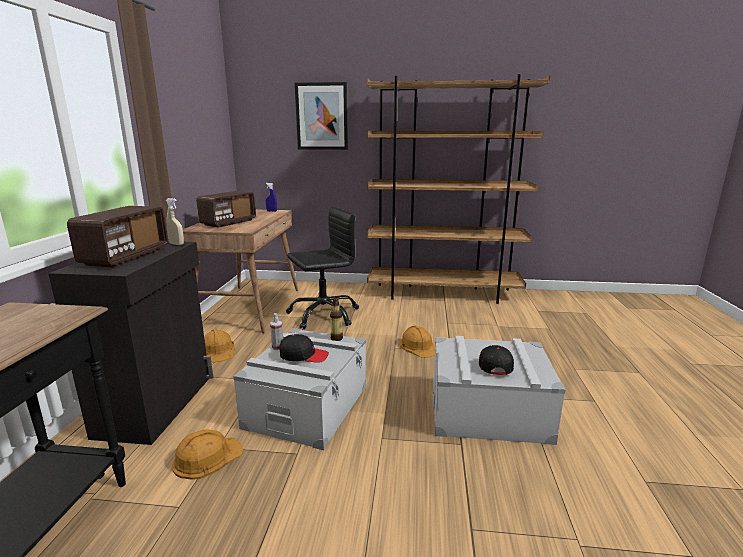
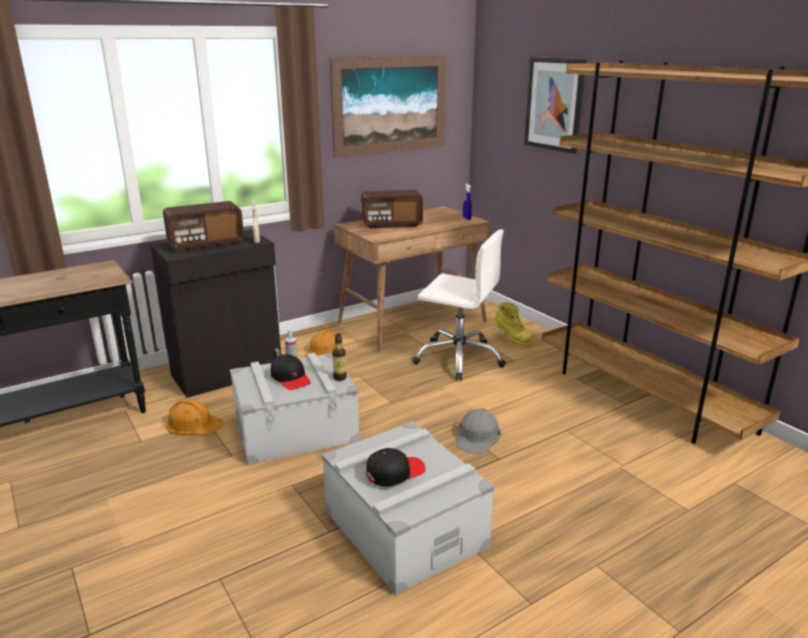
camera: 50 degrees right, 5 degrees up
(191, 118) = (390, 105): none -> picture
(323, 314) = (459, 358): black office chair -> white office chair
(331, 293) = (511, 339): none -> yellow boot
(418, 346) = (477, 436): orange hard hat -> grey hard hat

